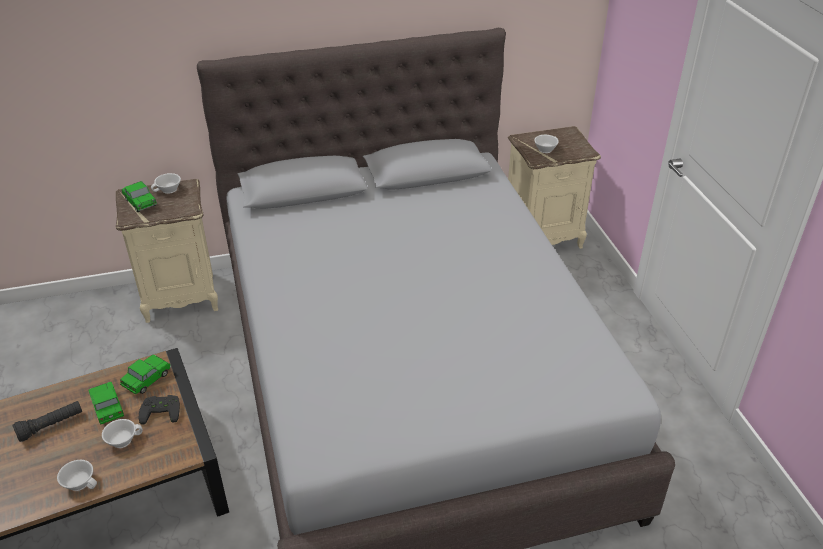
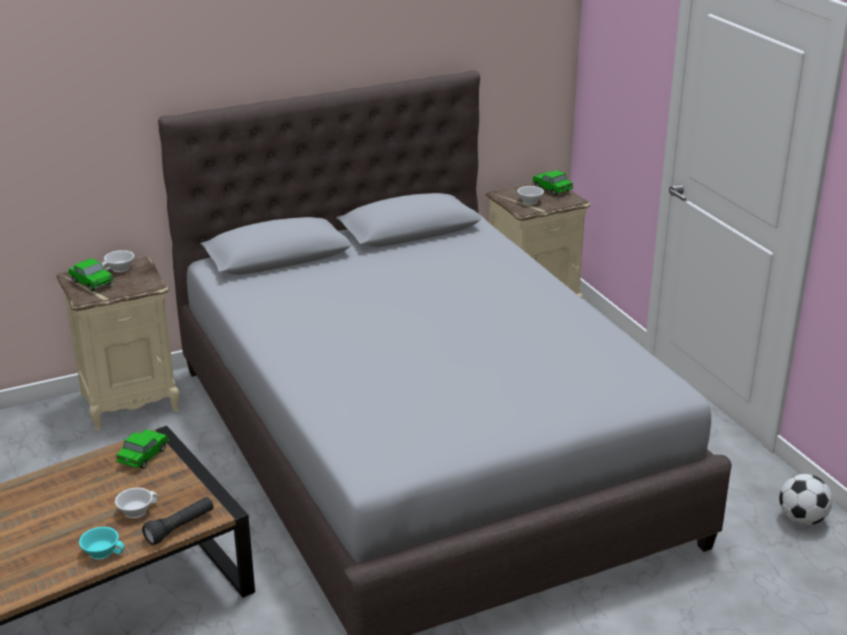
camera: 10 degrees left, 10 degrees down
(51, 426) = (48, 508): black flashlight -> black flashlight (180, 528)
(80, 482) = (103, 551): white cup -> turquoise cup
(108, 408) = (108, 485): toy car -> toy car (552, 189)
(161, 410) = (171, 480): black game controller -> none
(743, 502) = (802, 519): none -> football

